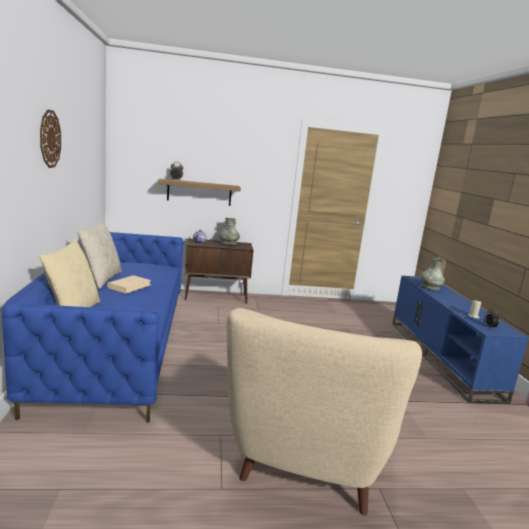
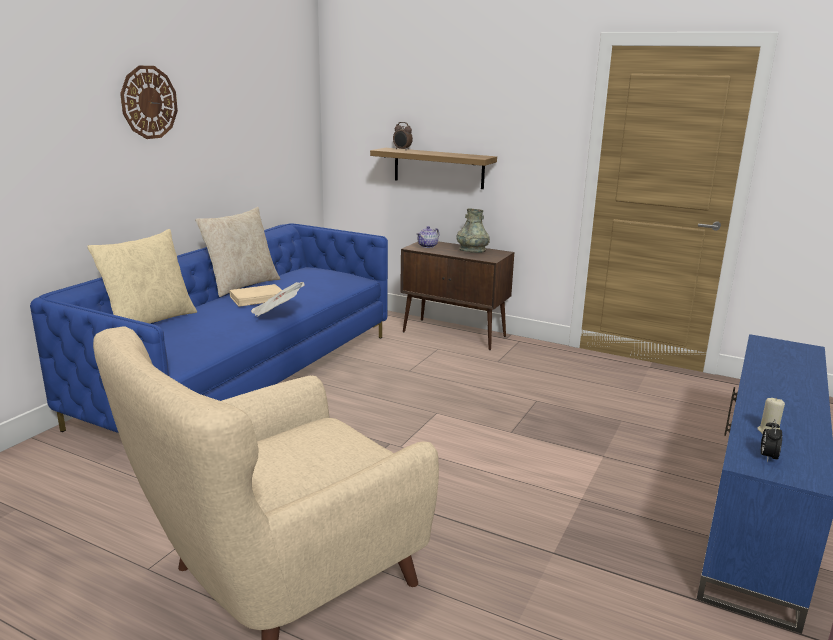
camera: 35 degrees right, 5 degrees up
(158, 294) = (277, 313): none -> newspaper
(430, 287) = (774, 363): grey vase -> none

